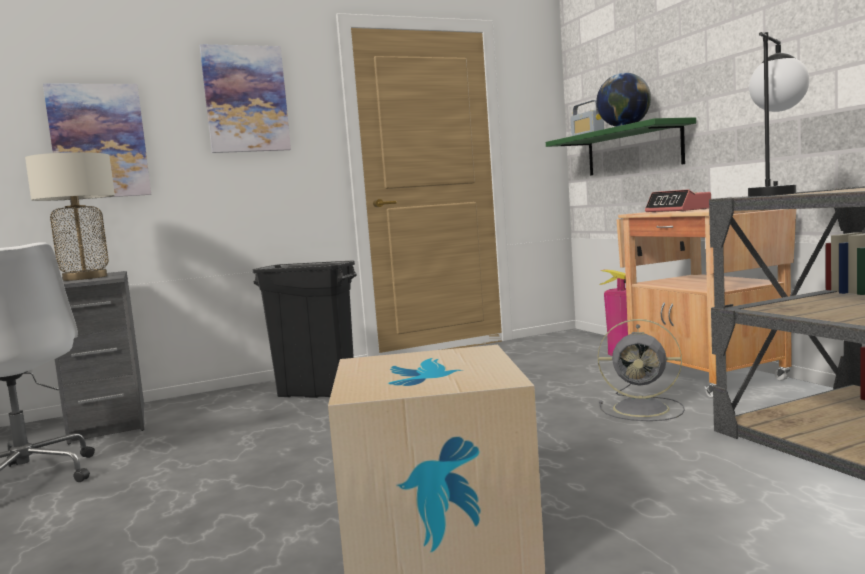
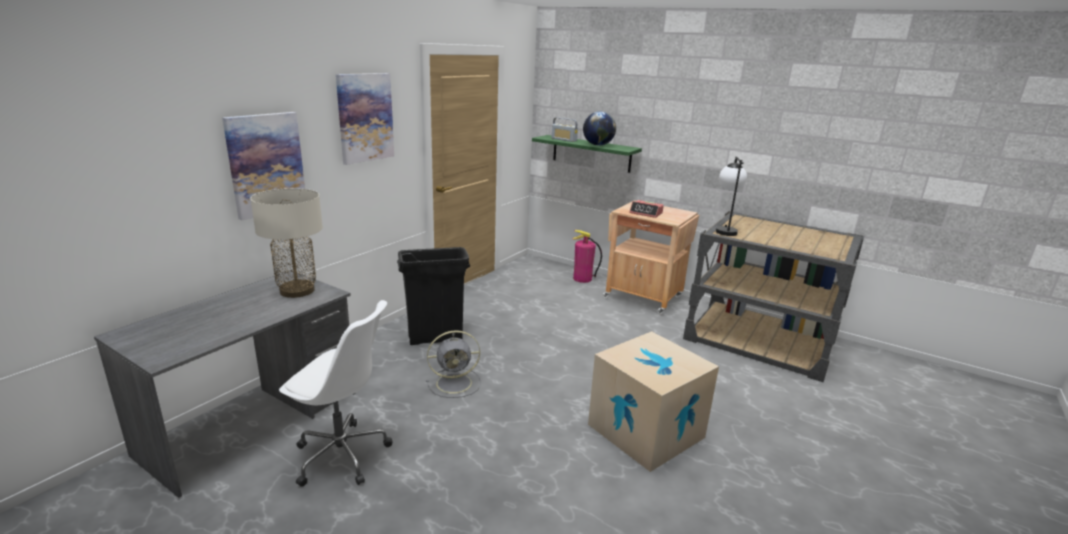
camera: 35 degrees left, 15 degrees up
(643, 408) = (639, 327): grey fan -> grey fan (455, 383)

